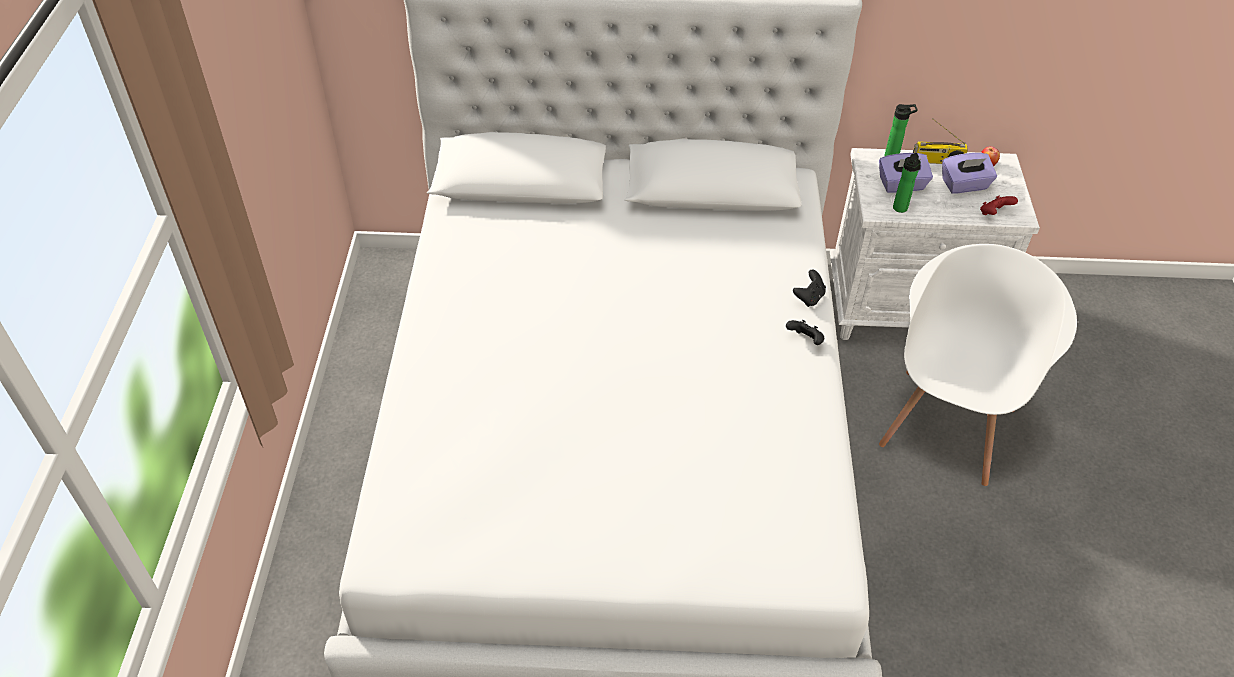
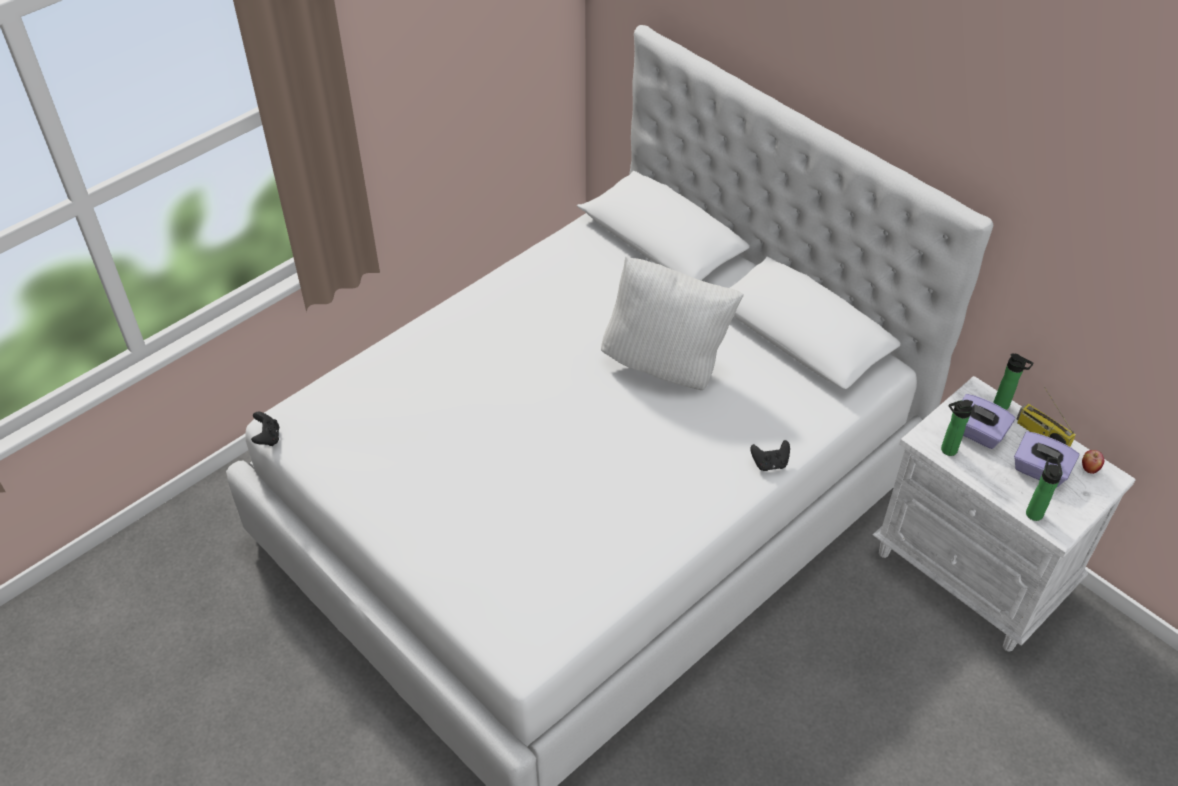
camera: 45 degrees right, 0 degrees up
(647, 276) = (666, 365): none -> white pillow
(805, 340) = (723, 491): black game controller -> black game controller (267, 438)
(947, 425) = (886, 686): white chair -> none
(994, 214) = (1034, 512): red game controller -> bottle

